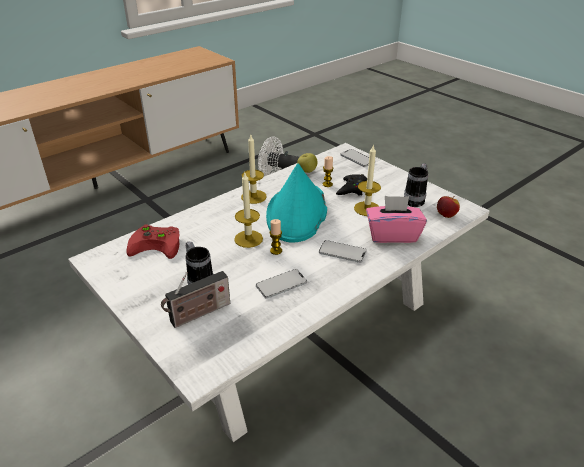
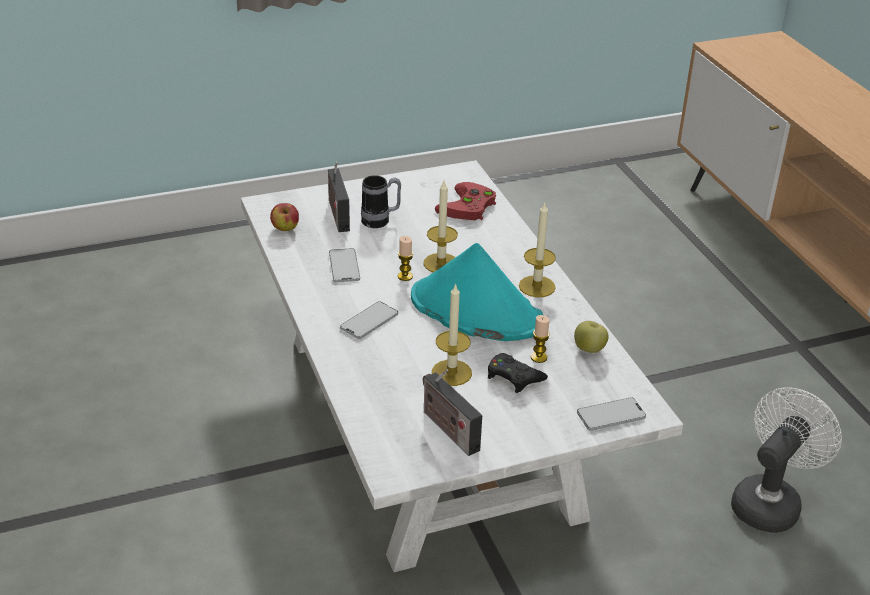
camera: 110 degrees right, 0 degrees up
(392, 235) = (377, 373): pink tissue box -> none
(415, 200) = (447, 429): mug -> radio
(446, 215) = (389, 442): apple -> apple (285, 229)

